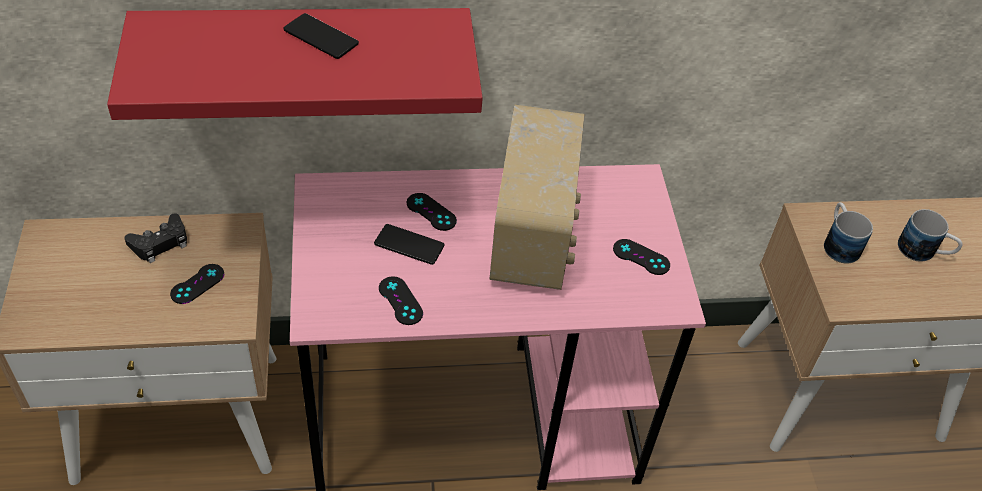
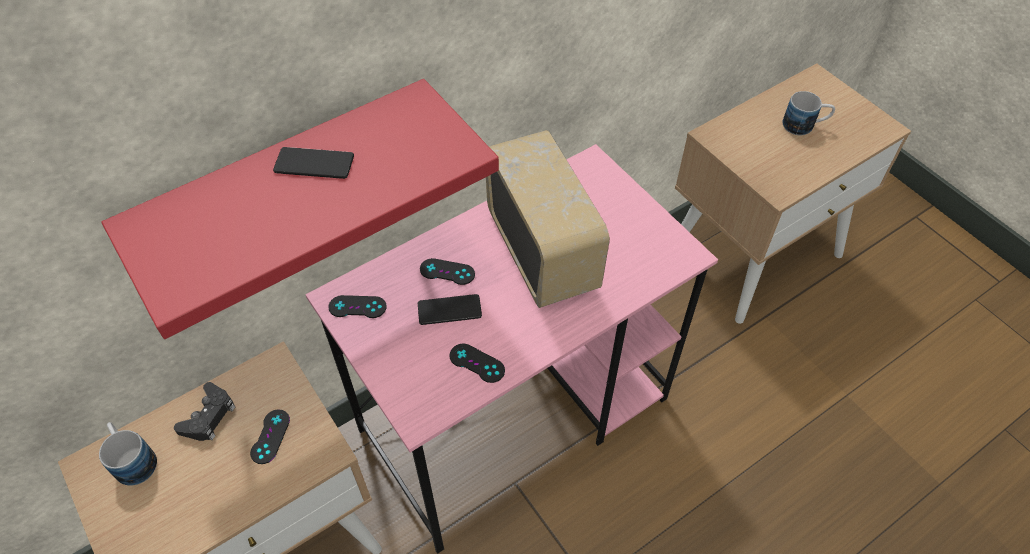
camera: 25 degrees left, 5 degrees up
(641, 257) = (636, 229): black game controller -> black game controller (357, 307)
(838, 243) = (745, 146): mug -> mug (133, 459)

